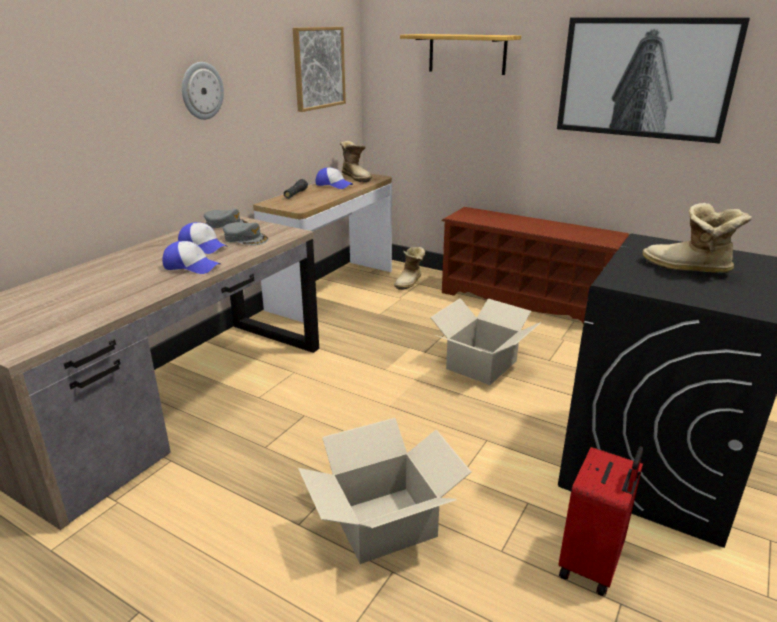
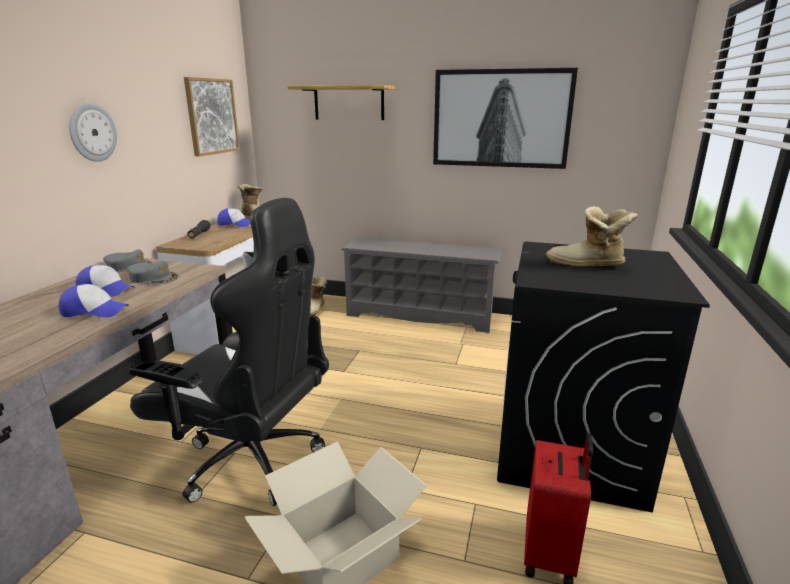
camera: 15 degrees left, 5 degrees down
(313, 423) = (245, 459): none -> black office chair
(482, 365) = (399, 376): cardboard box -> none
(525, 301) = (421, 315): brown shoe rack -> grey shoe rack

